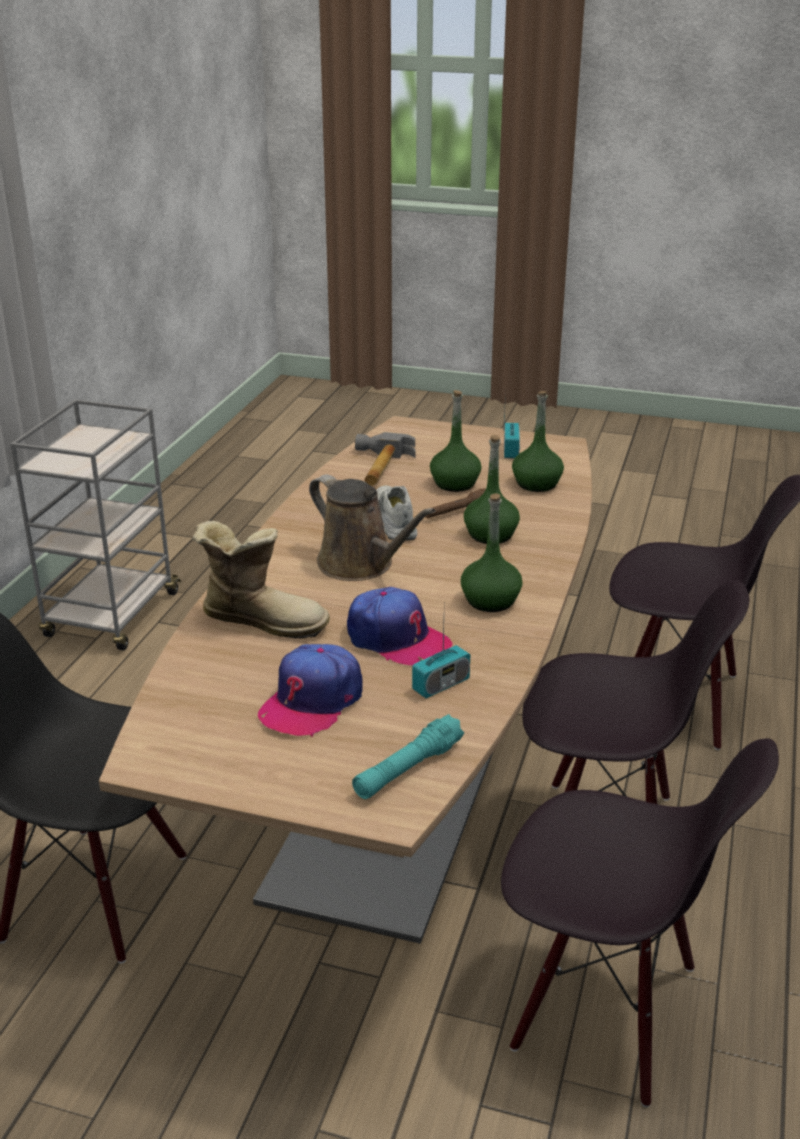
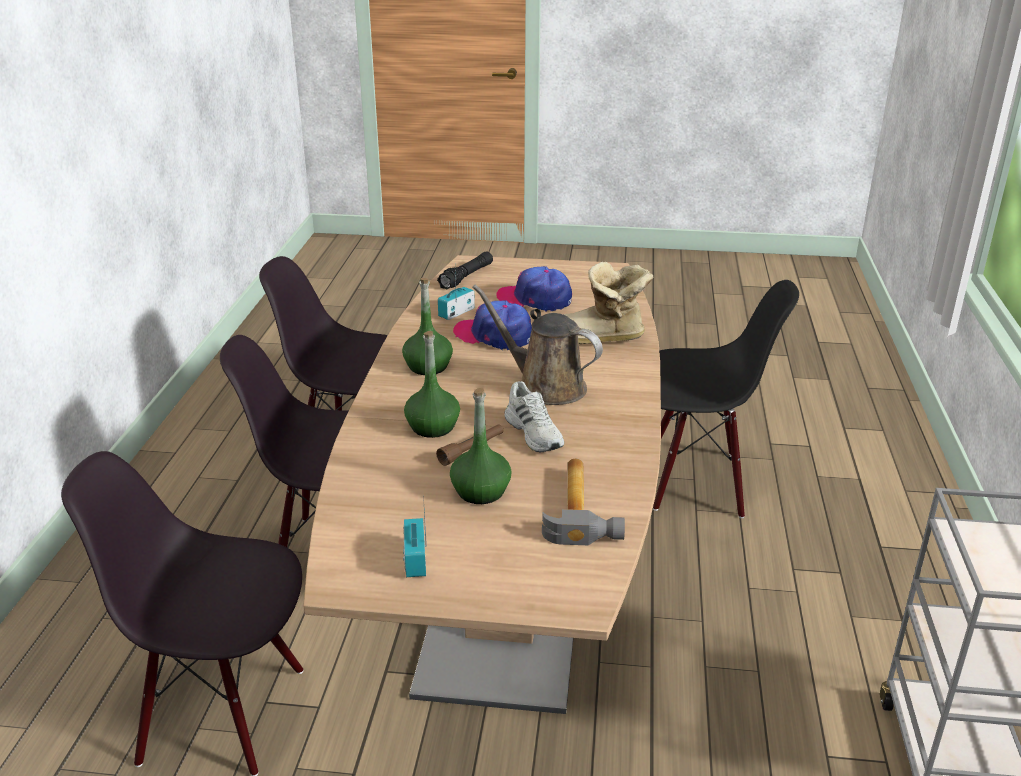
camera: 170 degrees right, 0 degrees up
(312, 701) = (535, 299): cap -> cap turned 90 degrees counterclockwise
(408, 769) = (466, 277): turquoise flashlight -> black flashlight
(536, 484) = (383, 501): green bottle -> none

